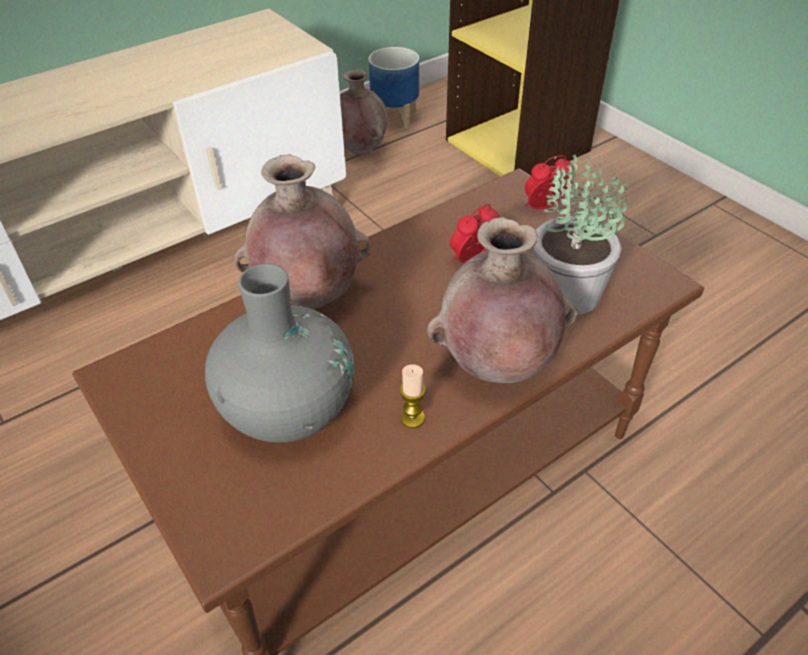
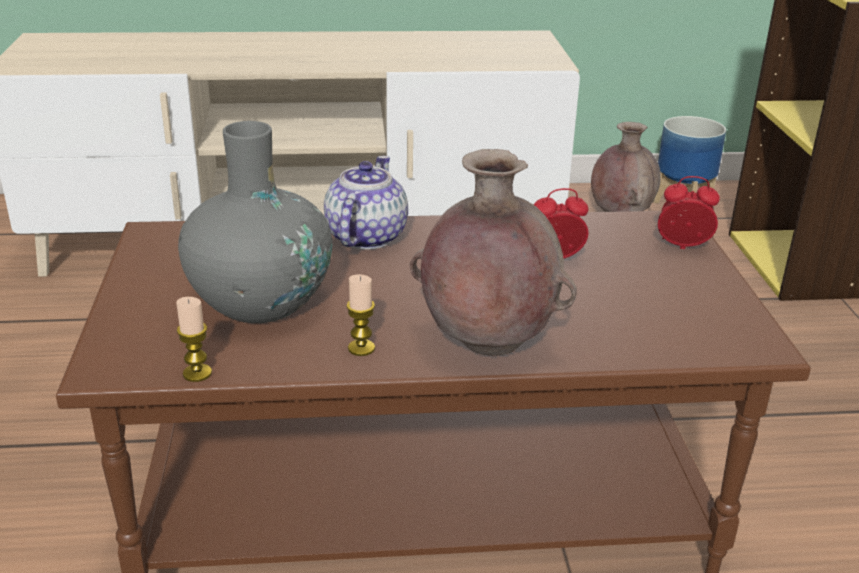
camera: 30 degrees right, 15 degrees down
(308, 514) = (197, 373): none -> candle
(309, 297) = (365, 237): brown vase -> teapot
(566, 293) = (629, 316): potted plant -> none

